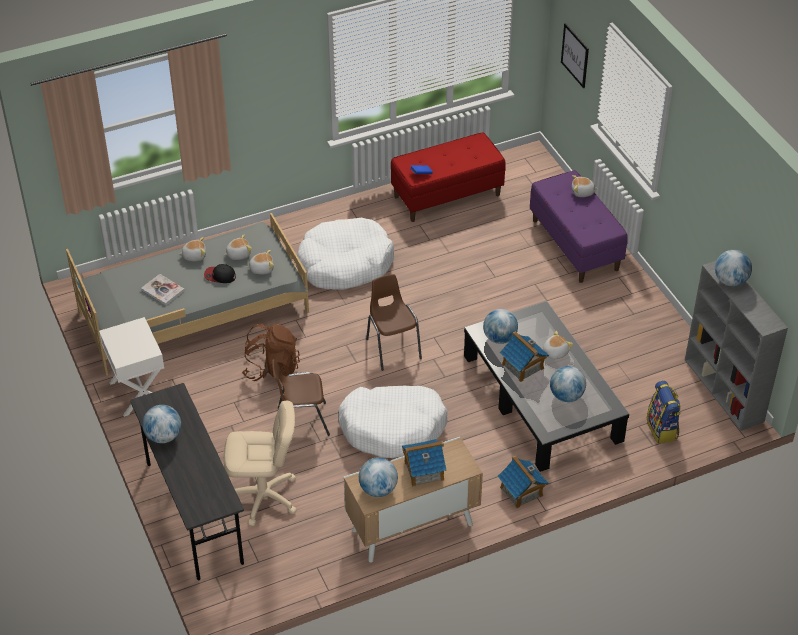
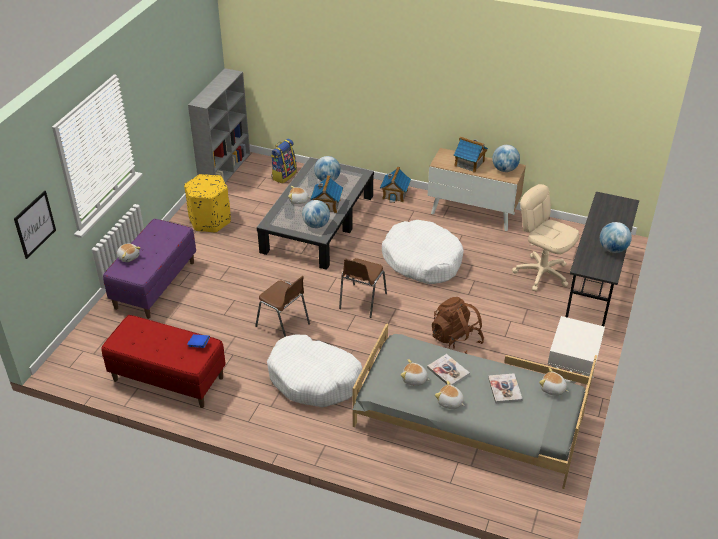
camera: 135 degrees left, 5 degrees down
(220, 276) = (448, 371): cap -> book
(261, 268) = (410, 356): plush toy -> plush toy (552, 389)
(301, 421) = (473, 298): brown chair -> brown chair (284, 325)
(636, 327) = (210, 221): none -> yellow ottoman
(730, 281) = (209, 95): globe -> none

